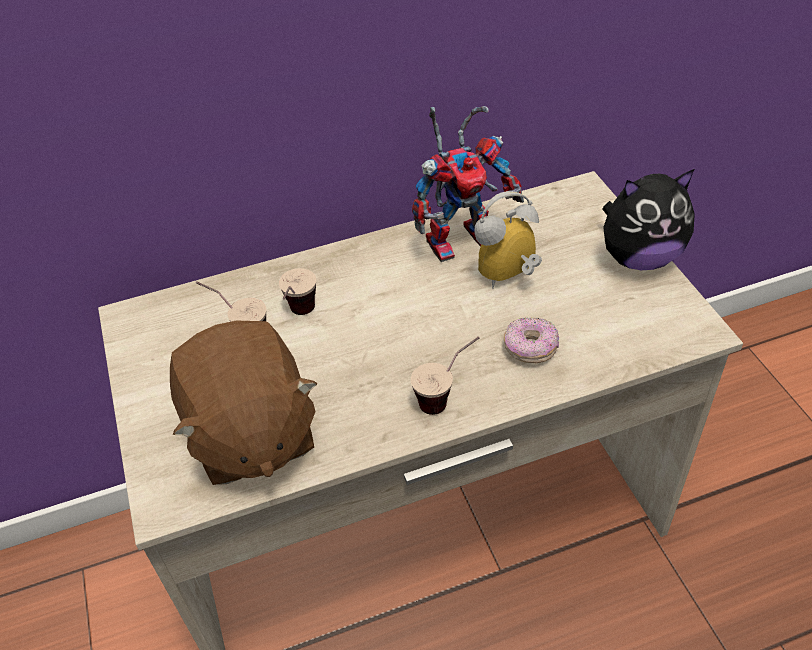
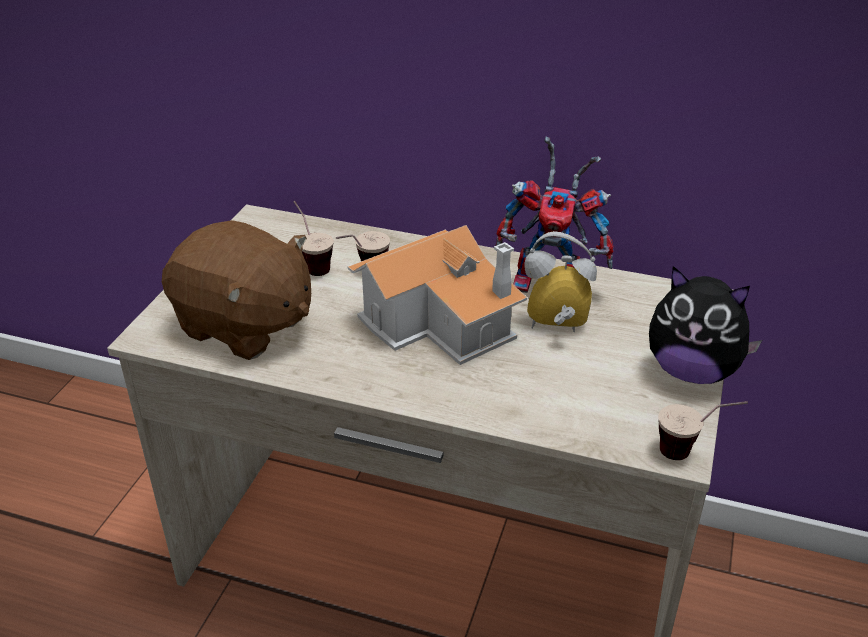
camera: 35 degrees right, 10 degrees down
(250, 434) = (245, 326): brown plush toy -> brown plush toy turned 75 degrees counterclockwise
(417, 323) = (442, 321): none -> toy house
(447, 397) = (403, 379): cup -> cup (692, 452)
(530, 349) = (509, 384): donut -> none

